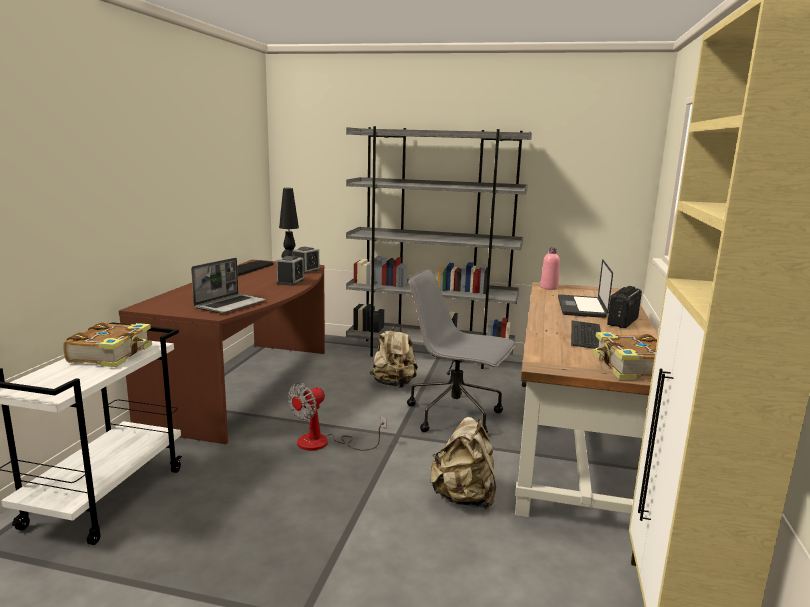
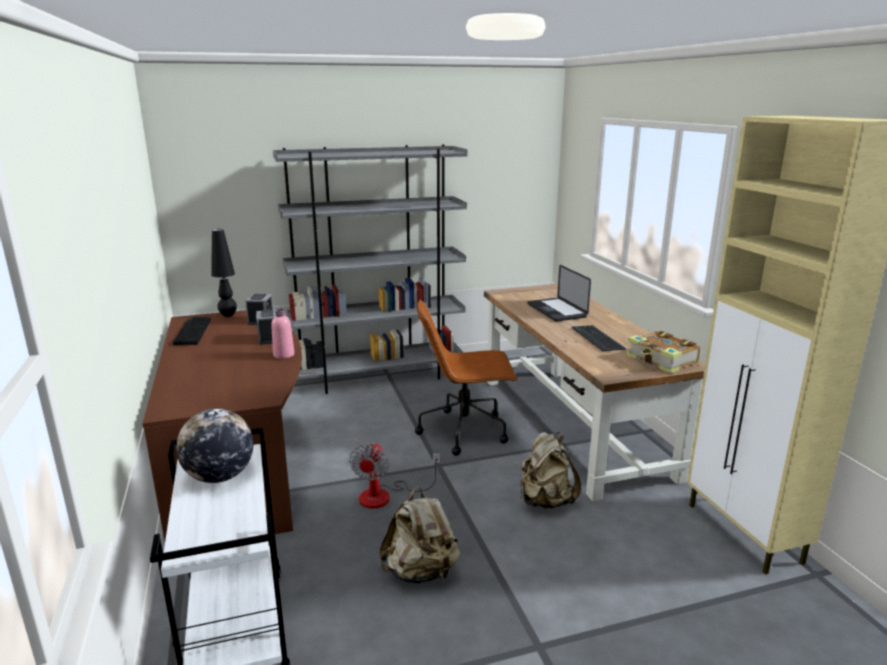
camera: 30 degrees left, 5 degrees up
(112, 354) = (219, 477): book -> globe
(230, 304) = (258, 382): laptop -> none
(394, 384) = (381, 417): beige backpack -> beige backpack (421, 572)
(456, 415) = (465, 431): grey office chair -> brown office chair
(549, 288) = (505, 294): pink bottle -> pink bottle (284, 355)
(622, 322) = (601, 319): radio -> none

